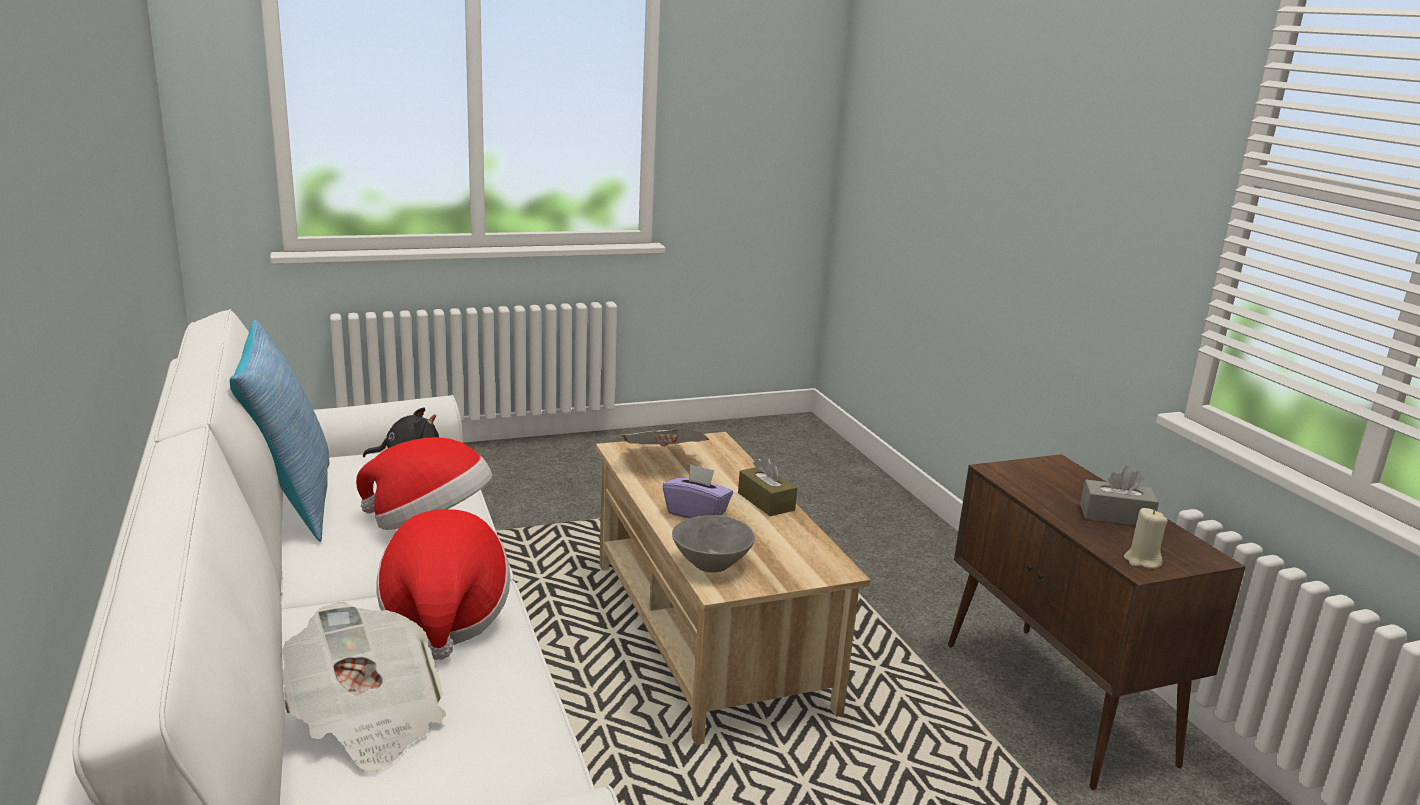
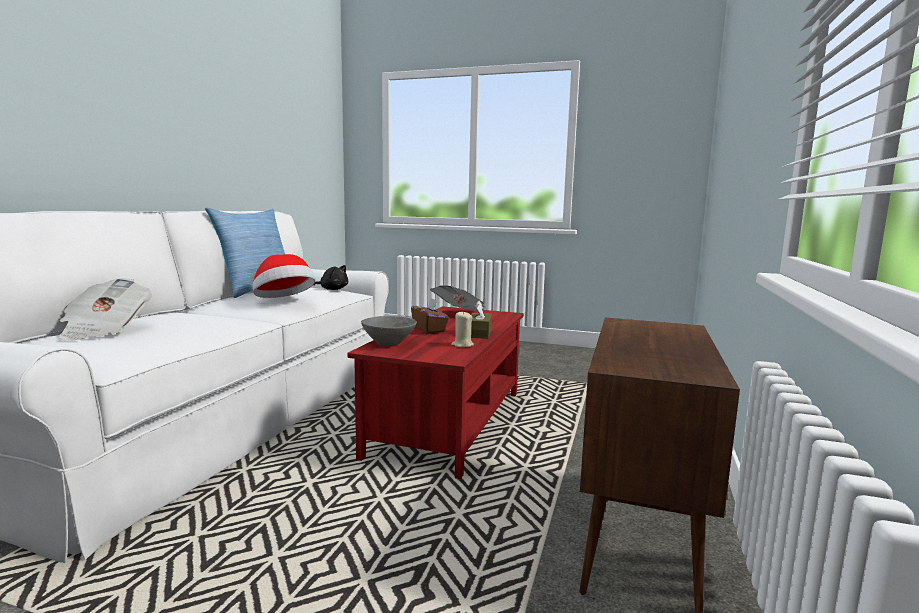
camera: 40 degrees right, 10 degrees down
(444, 615) = (211, 318): hat -> none
(697, 513) = (429, 329): purple tissue box -> brown tissue box
(707, 634) = (448, 423): beige coffee table -> red coffee table
(1115, 516) = (669, 348): grey tissue box -> none
(1142, 561) = (627, 365): beige candle -> beige candle (462, 345)

